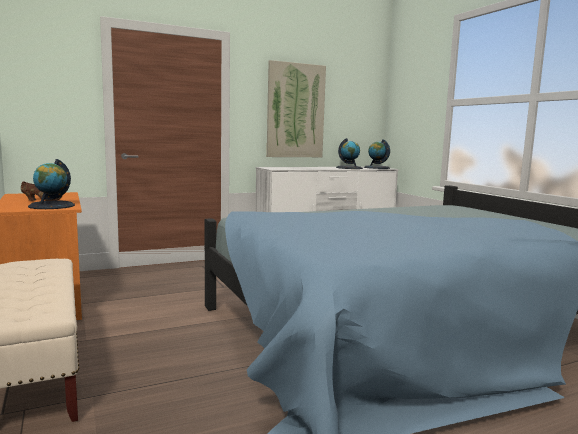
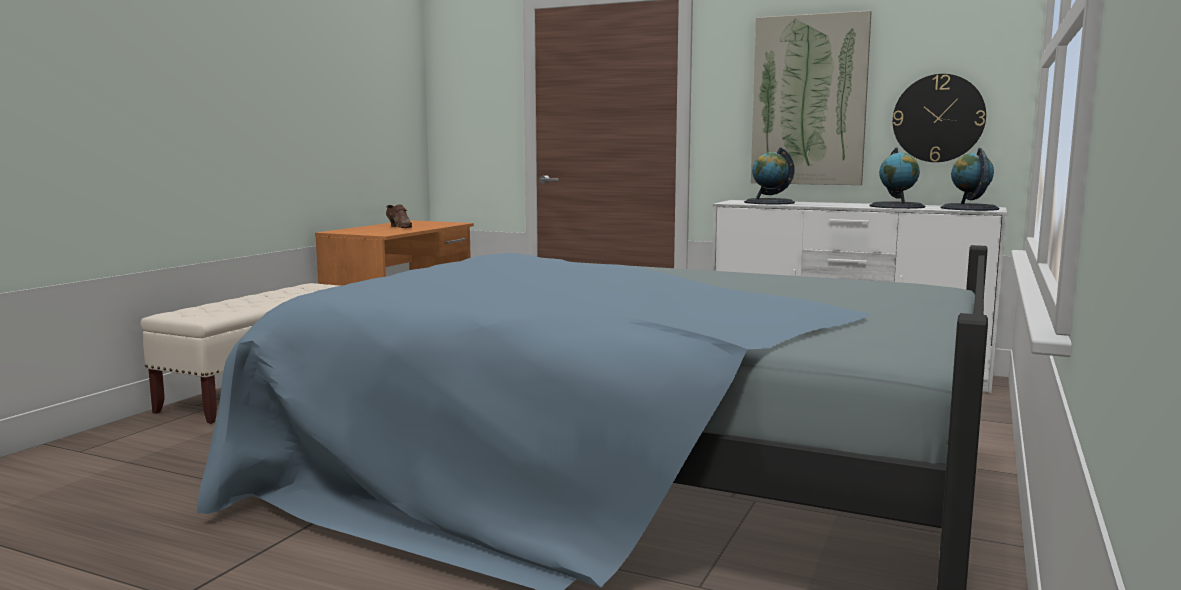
camera: 50 degrees right, 0 degrees up
(52, 206) = (381, 231): globe -> globe (769, 202)
(352, 124) = (938, 118): none -> wall clock

